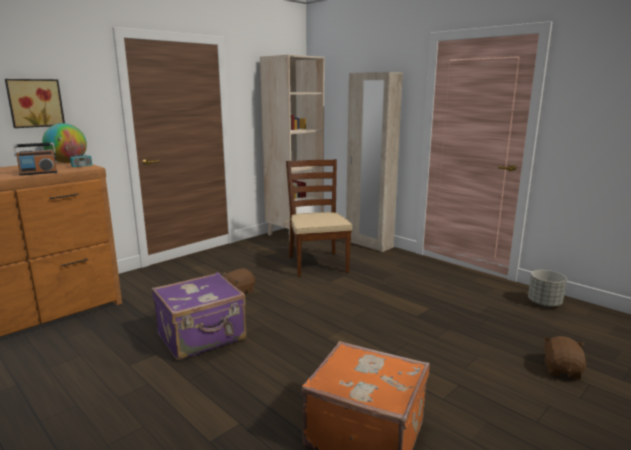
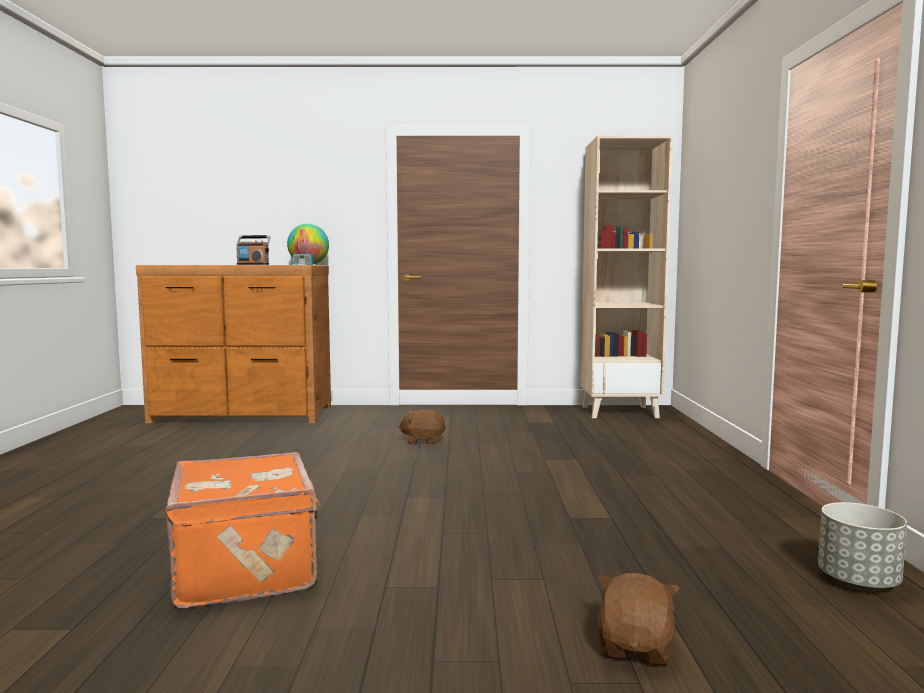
camera: 45 degrees right, 10 degrees down
(35, 103) = (299, 206): picture -> none
(202, 337) = (310, 460): purple suitcase -> none
(317, 264) = (572, 441): brown chair -> none
(369, 244) = (704, 441): beige wardrobe -> none
(562, 370) = (636, 648): brown plush toy -> brown plush toy turned 45 degrees counterclockwise

